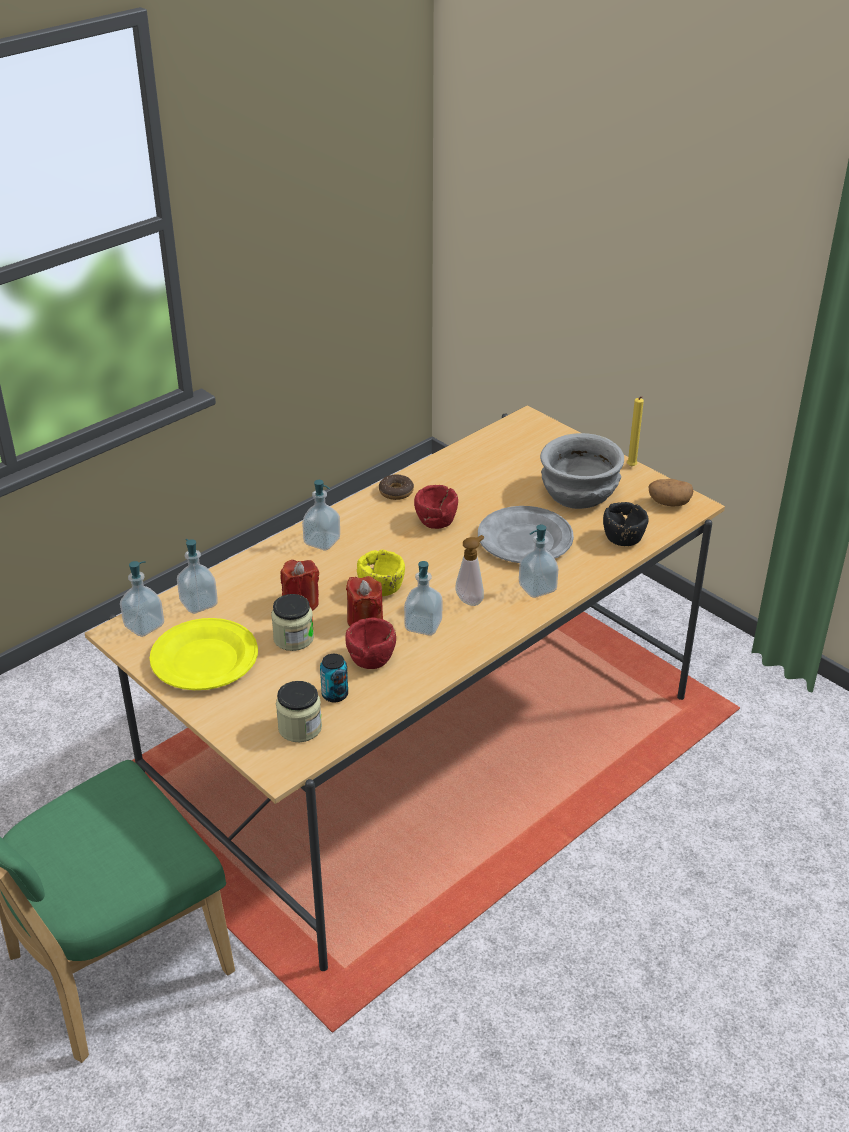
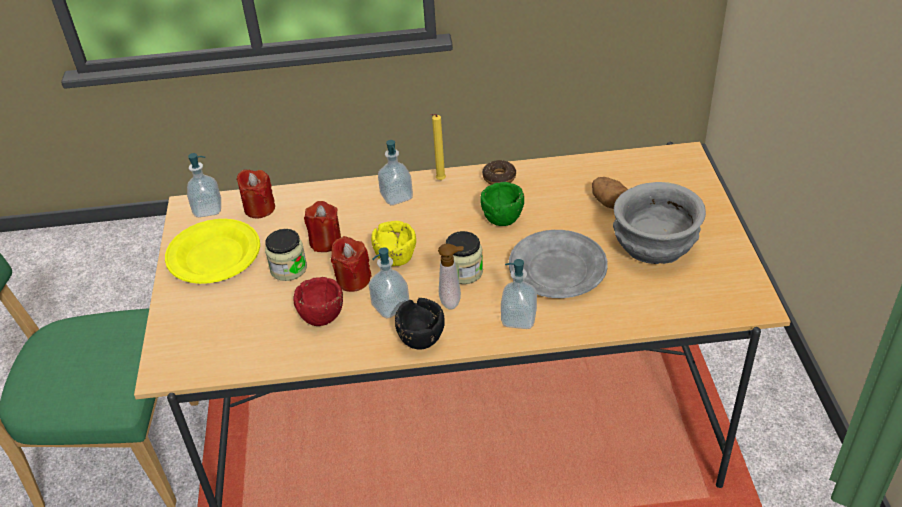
camera: 40 degrees right, 5 degrees up
(199, 603) = (259, 208): soap dispenser -> red candle
(300, 727) = (211, 346): jar -> jar (464, 272)
(335, 694) = (264, 332): can -> none
(436, 521) = (502, 217): red bowl -> green bowl
(623, 539) = (648, 309): black bowl -> black bowl (421, 338)
(631, 467) = (735, 241): yellow candle -> yellow candle (439, 181)
(668, 503) = (733, 292): potato -> potato (609, 203)

